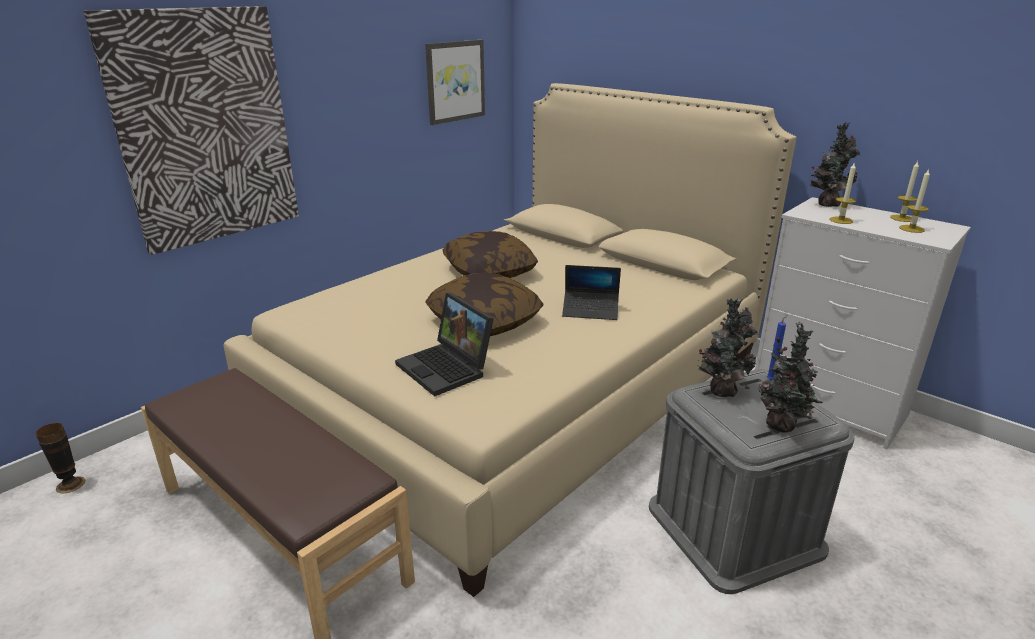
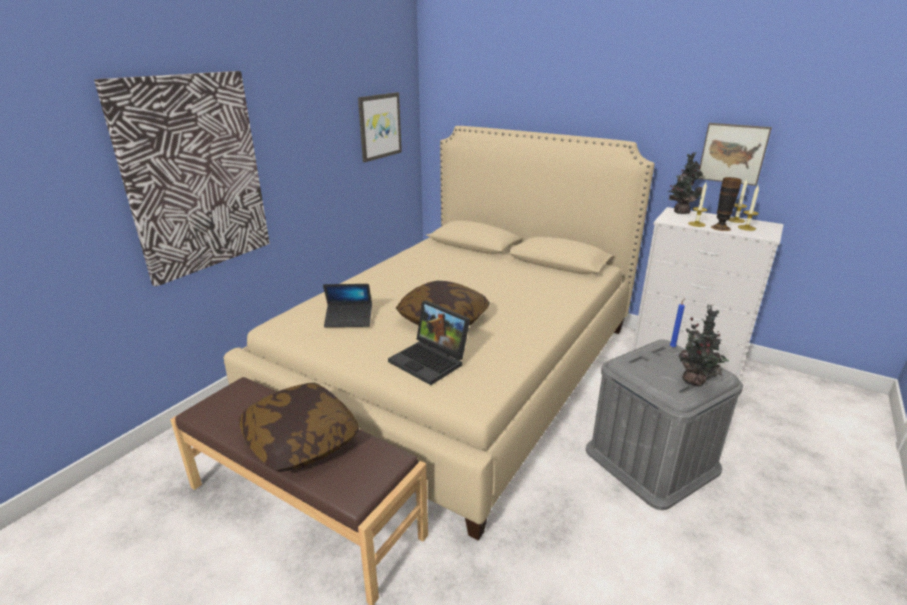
camera: 10 degrees left, 0 degrees up
(70, 484) = (99, 493): vase -> vase (720, 228)
(489, 272) = (429, 278): pillow -> pillow (301, 440)
(590, 310) = (521, 304): laptop -> laptop (349, 320)
(721, 390) = (641, 358): potted plant -> none
(904, 126) = (733, 153): none -> picture

